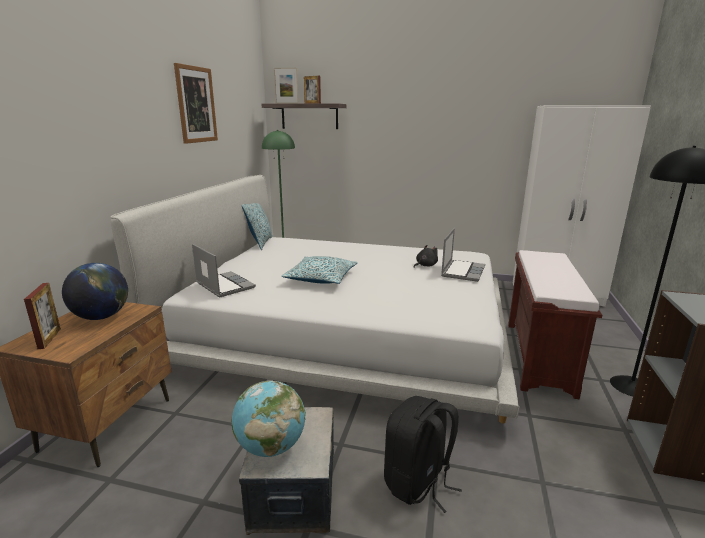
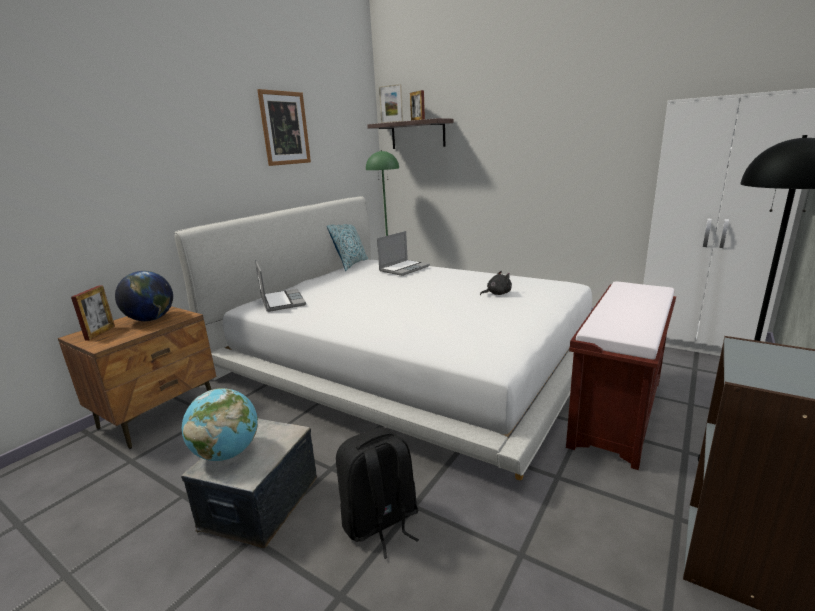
camera: 20 degrees right, 0 degrees up
(321, 278) = (374, 300): pillow -> none
(462, 271) = (533, 302): laptop -> laptop (404, 268)

